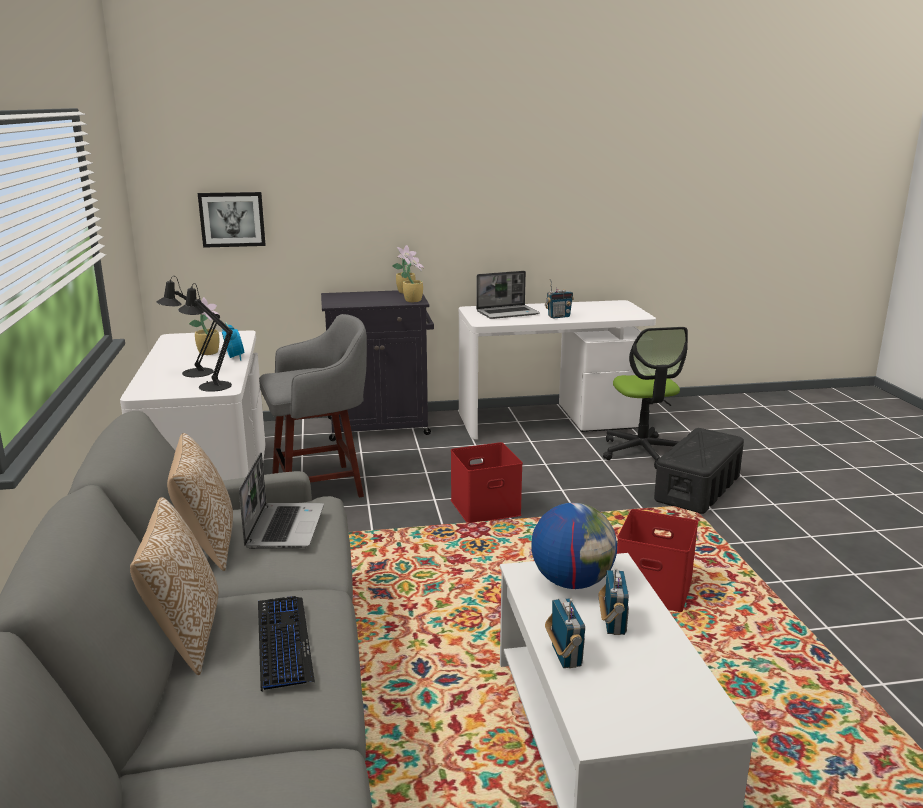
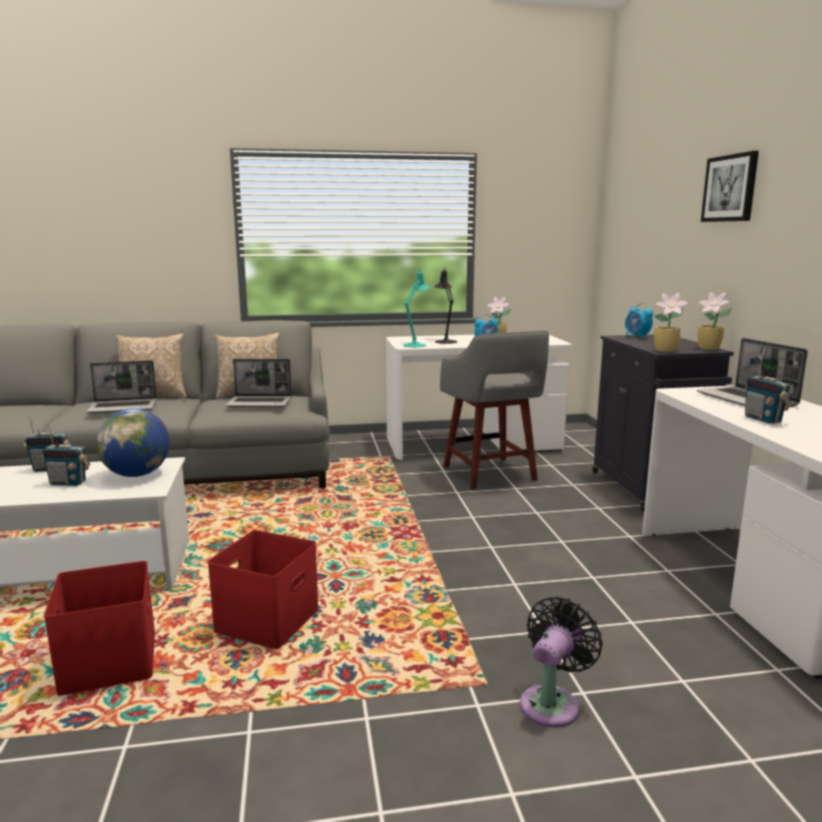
camera: 90 degrees right, 5 degrees down
(211, 385) = (416, 344): black table lamp -> turquoise table lamp
(232, 219) = (635, 251): picture -> picture (730, 188)
(283, 642) = (124, 407): keyboard -> laptop
(335, 300) = (637, 336): none -> alarm clock
(486, 506) = (459, 540): red storage box -> red storage box (111, 663)
(642, 452) = (689, 664): office chair -> none
(697, 489) = (552, 702): black storage box -> black fan

